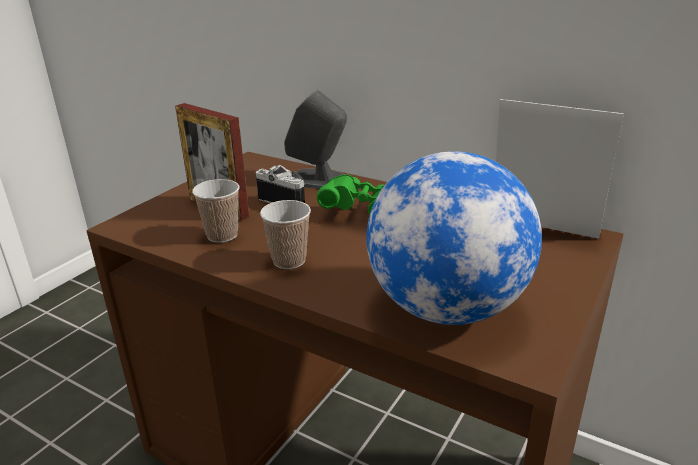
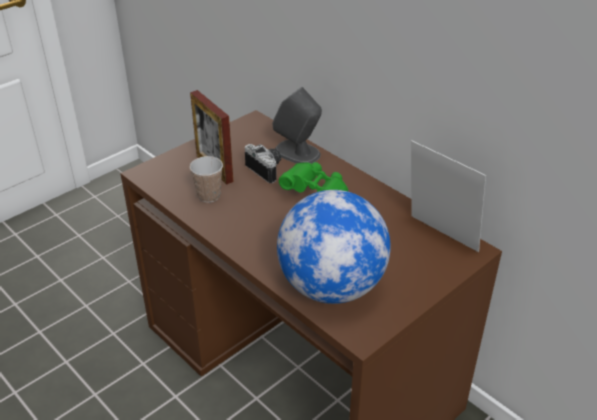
camera: 15 degrees right, 10 degrees up
(289, 261) = (246, 227): cup -> none

